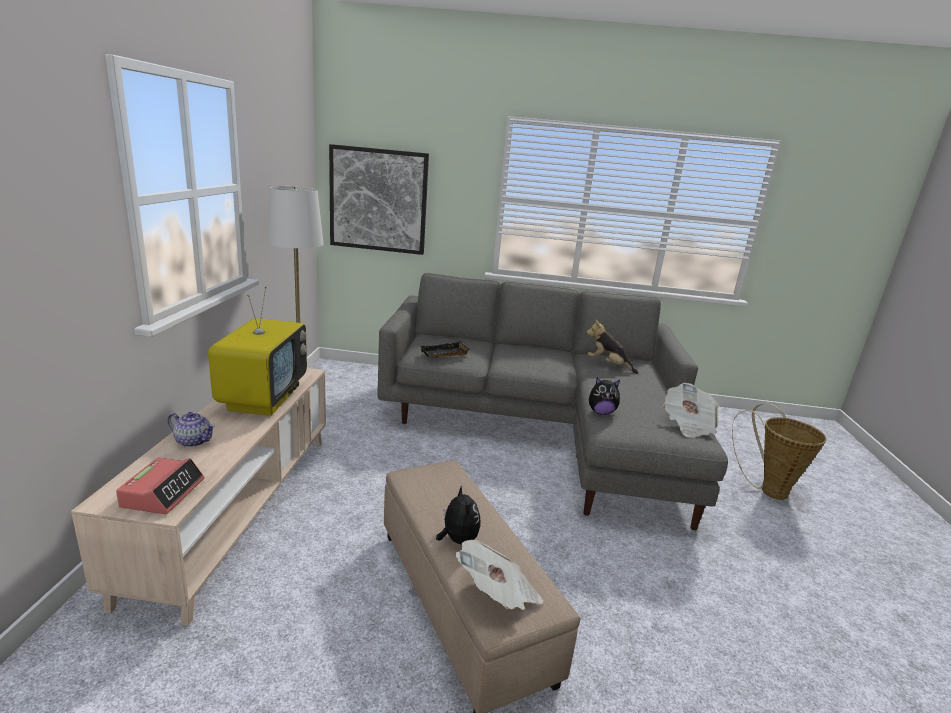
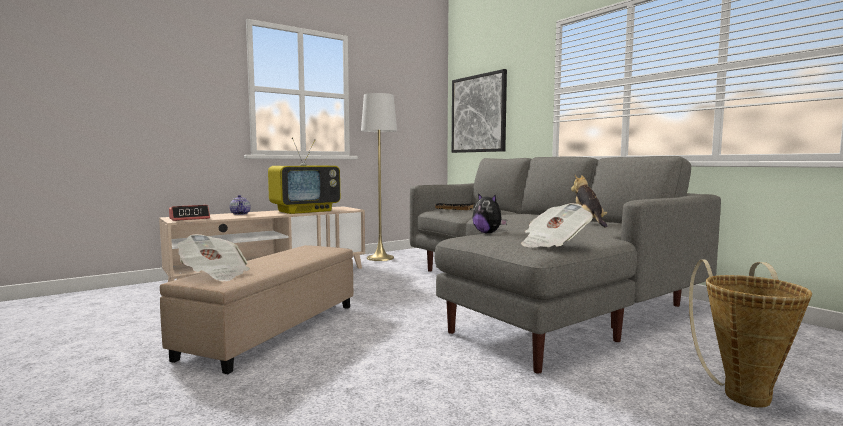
camera: 50 degrees right, 15 degrees down
(457, 539) = (258, 262): plush toy -> none

